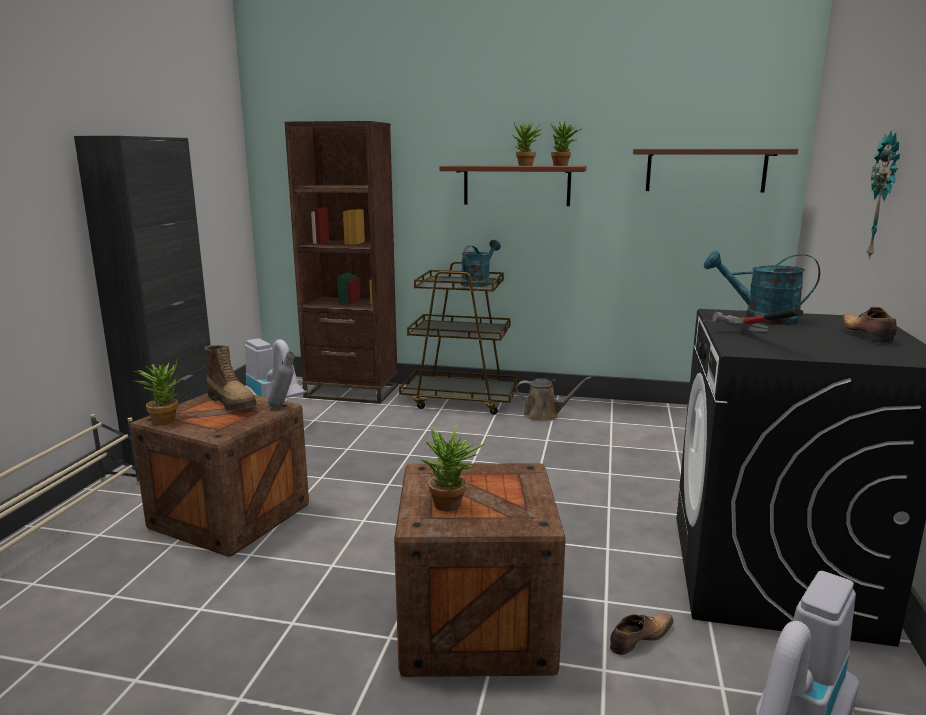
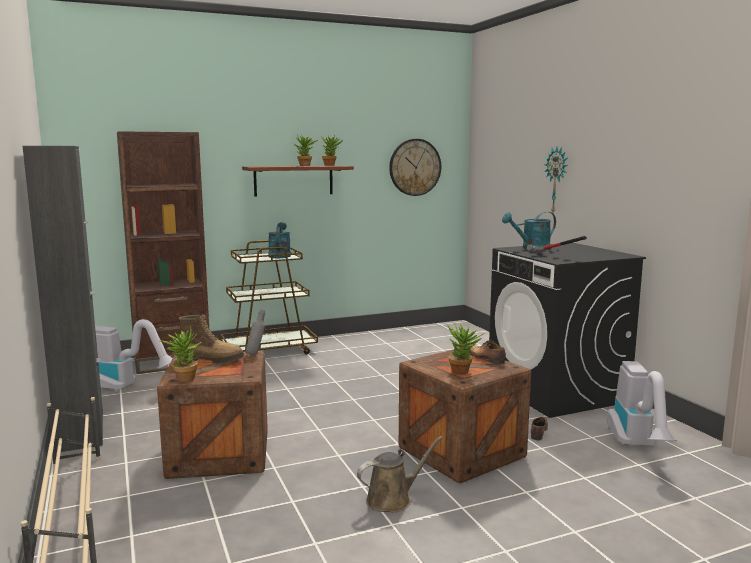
camera: 35 degrees left, 5 degrees down
(544, 415) = (341, 348): brown watering can -> brown watering can (392, 499)
(705, 170) = (415, 167): brown shelf -> wall clock
(865, 335) = (586, 250): shoe -> shoe (485, 358)

